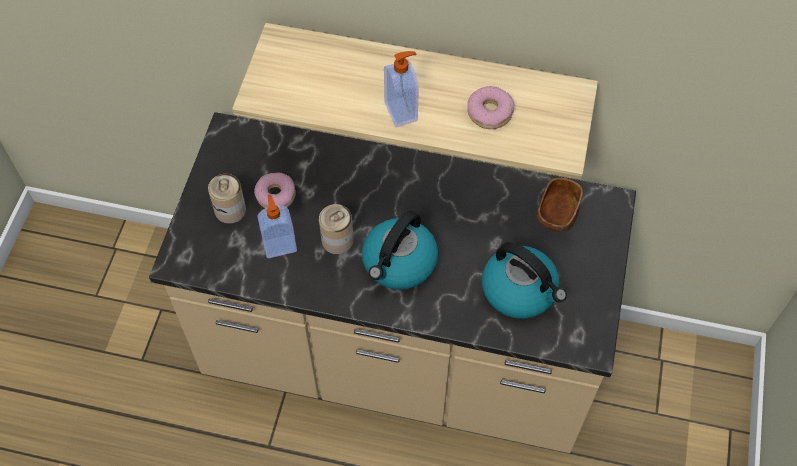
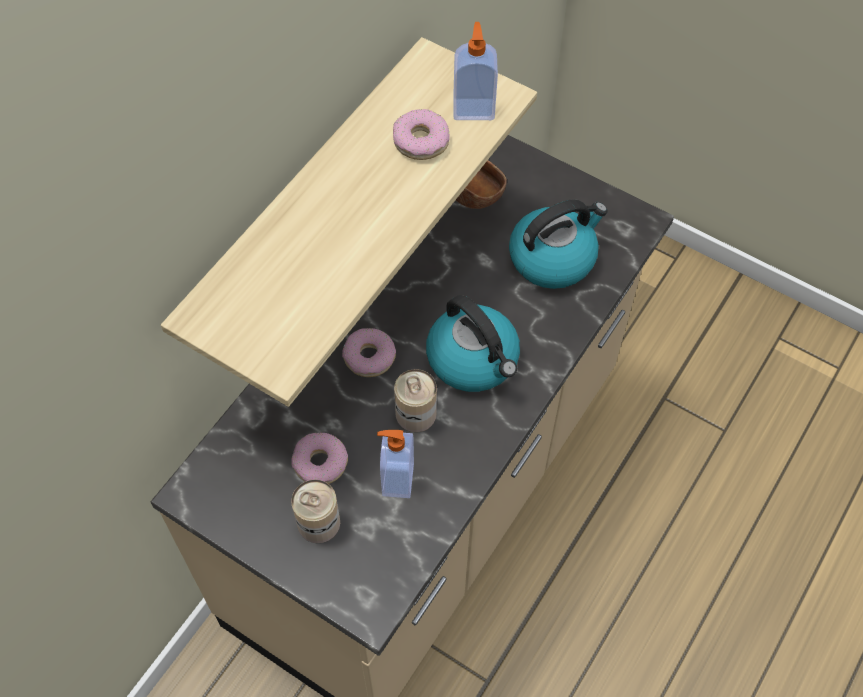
camera: 70 degrees left, 0 degrees up
(373, 195) = (369, 357): none -> donut
(402, 111) = (380, 221): soap dispenser -> soap dispenser (473, 108)

